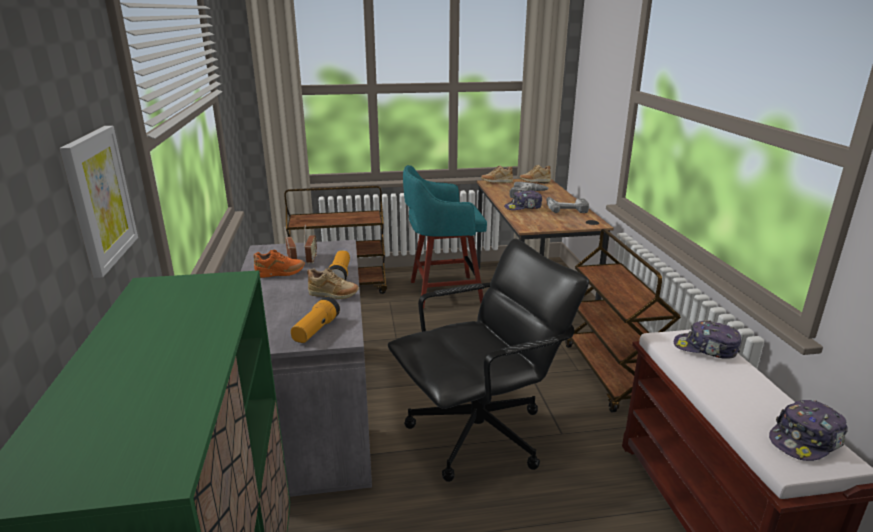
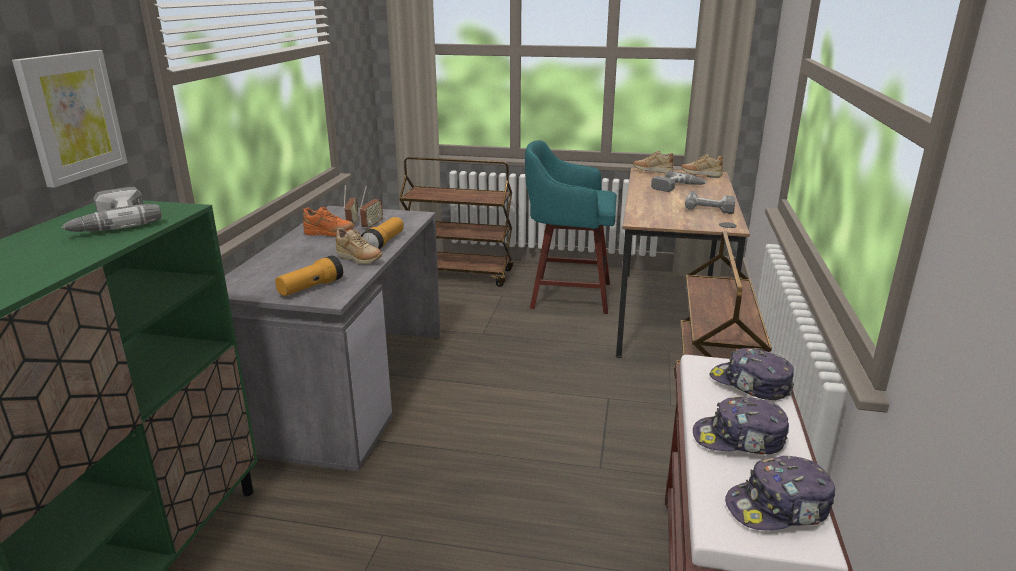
camera: 20 degrees right, 0 degrees up
(182, 305) = (110, 222): none -> power drill
(480, 434) = (505, 447): black office chair -> none
(523, 207) = (657, 200): cap -> cap (739, 439)

